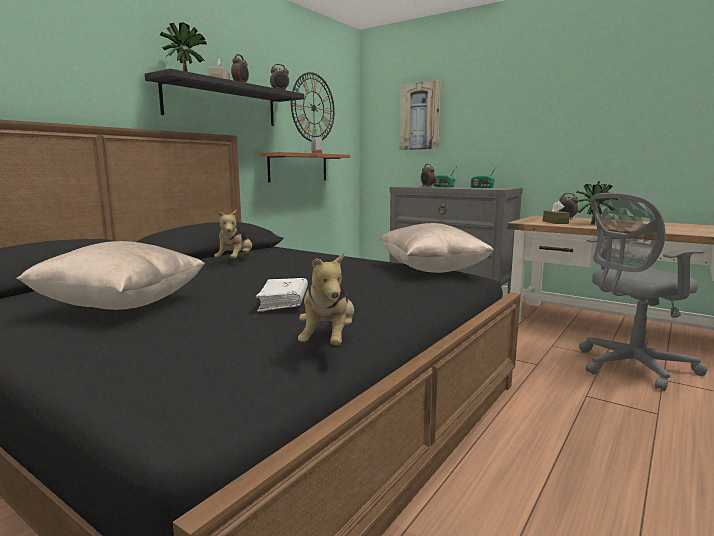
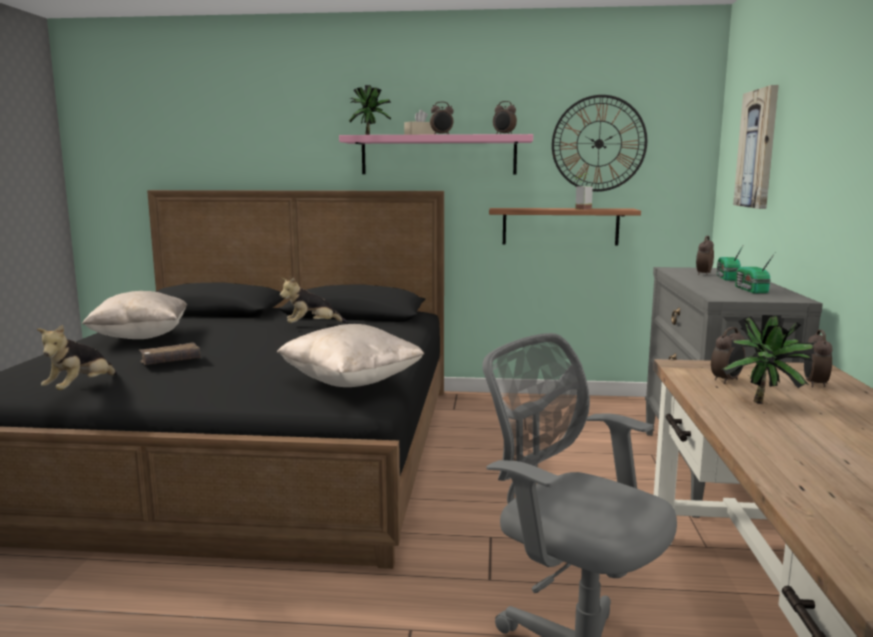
camera: 60 degrees right, 0 degrees up
(222, 103) = (438, 155): black shelf -> pink shelf
(283, 302) = (170, 362): white book -> brown book
(329, 341) = (80, 388): plush toy -> plush toy turned 45 degrees counterclockwise
(555, 222) = (727, 380): brown tissue box -> alarm clock

